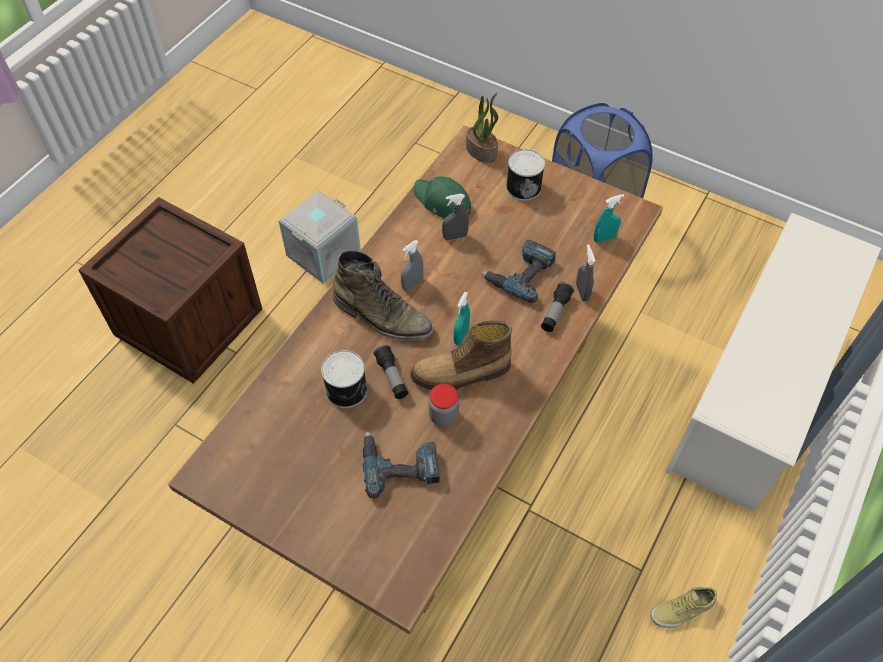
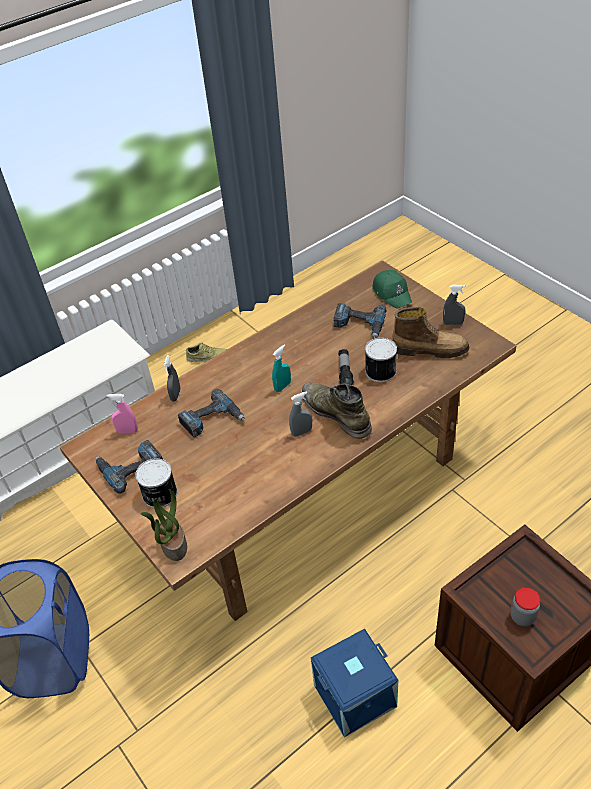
camera: 155 degrees left, 10 degrees down
(323, 253) = (355, 697): grey storage box -> blue storage box
(442, 202) = (241, 498): green cap -> green cap (392, 293)
(443, 416) = (319, 343): jar -> jar (522, 616)
(455, 236) = (247, 463): grey spray bottle -> grey spray bottle (453, 323)
(461, 374) = (295, 363): boot -> boot (430, 349)
(555, 312) = (205, 386): flashlight -> none
(572, 204) = (130, 467): none -> power drill
(604, 238) = (127, 431): turquoise spray bottle -> pink spray bottle

